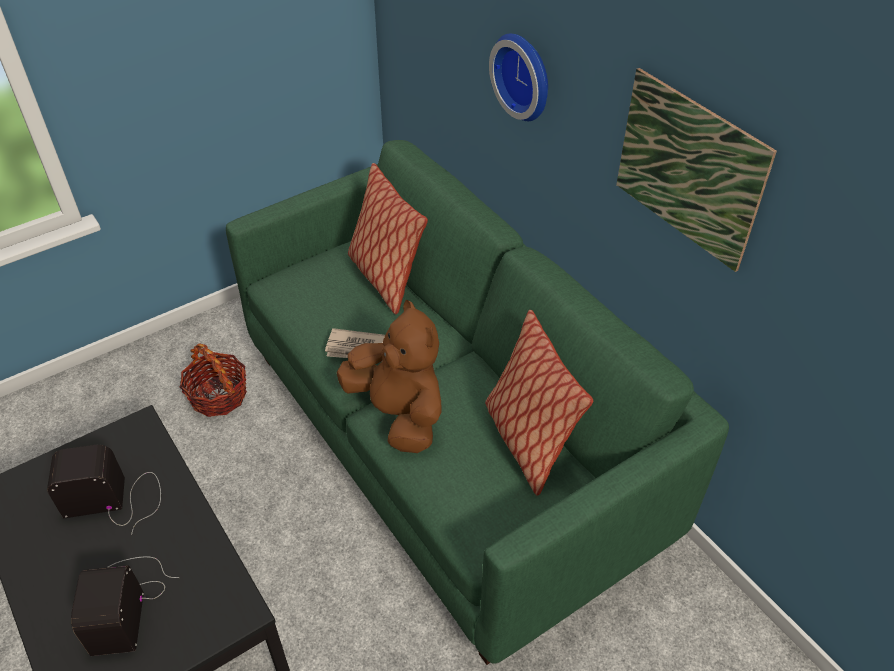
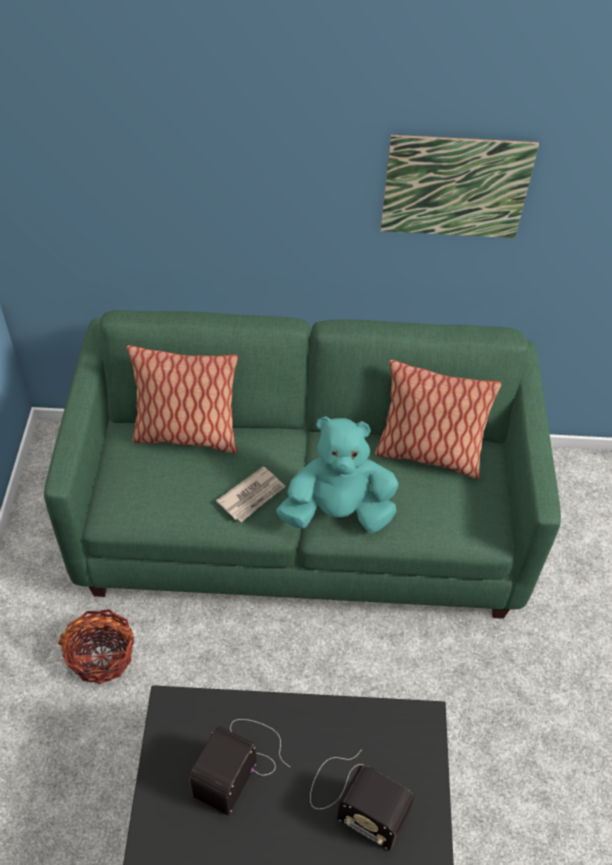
camera: 55 degrees left, 5 degrees up
(398, 414) = (337, 512): brown plush toy -> turquoise plush toy
(525, 75) = (245, 189): wall clock -> none

